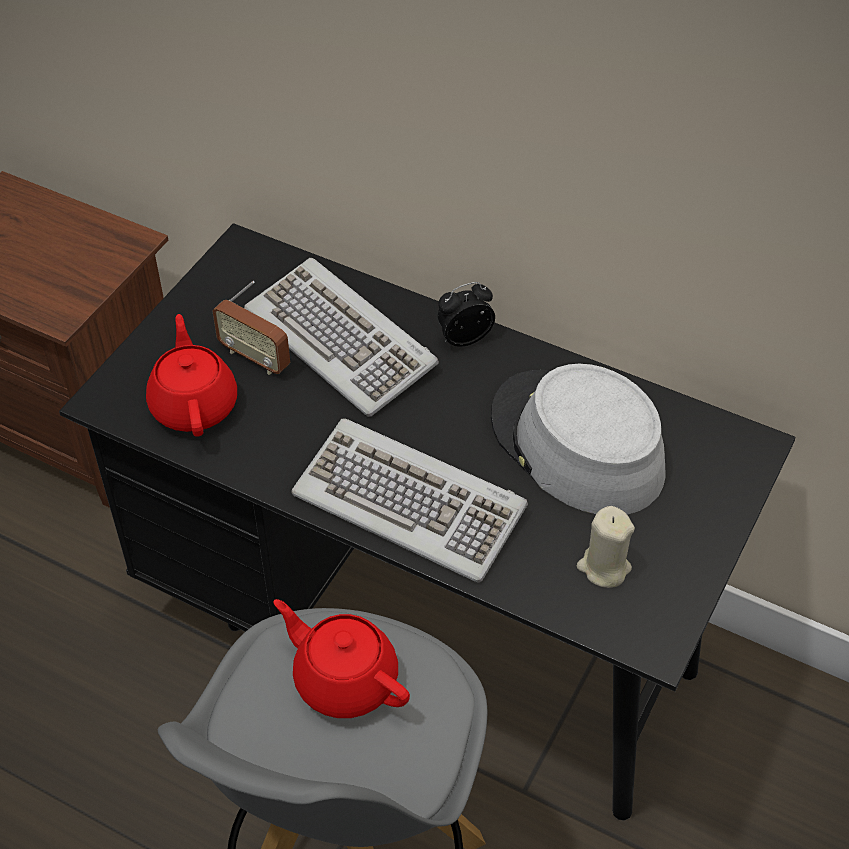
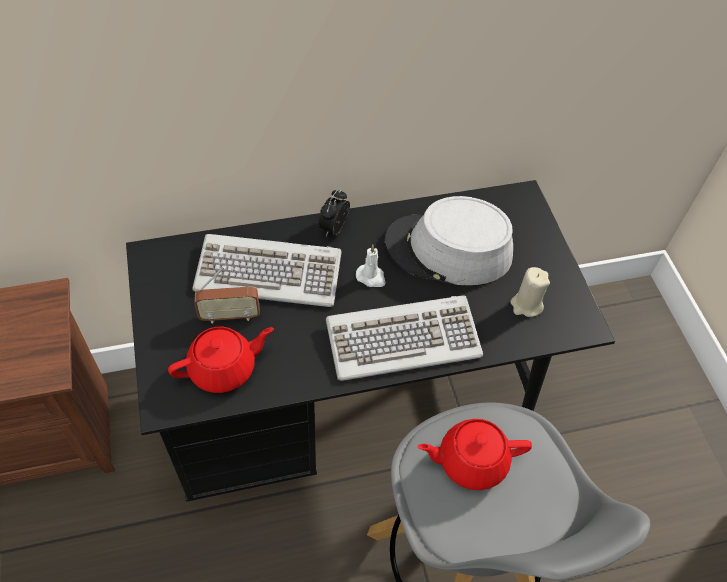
camera: 45 degrees left, 5 degrees up
(194, 404) = (224, 368): red teapot -> red teapot turned 120 degrees clockwise
(448, 415) = (371, 277): none -> white candle

